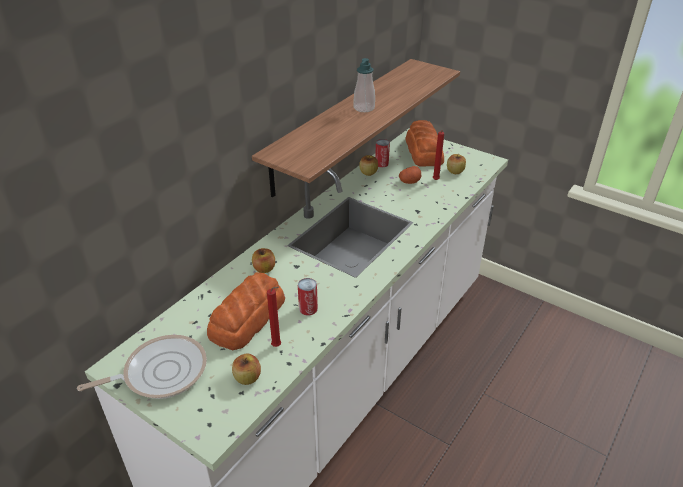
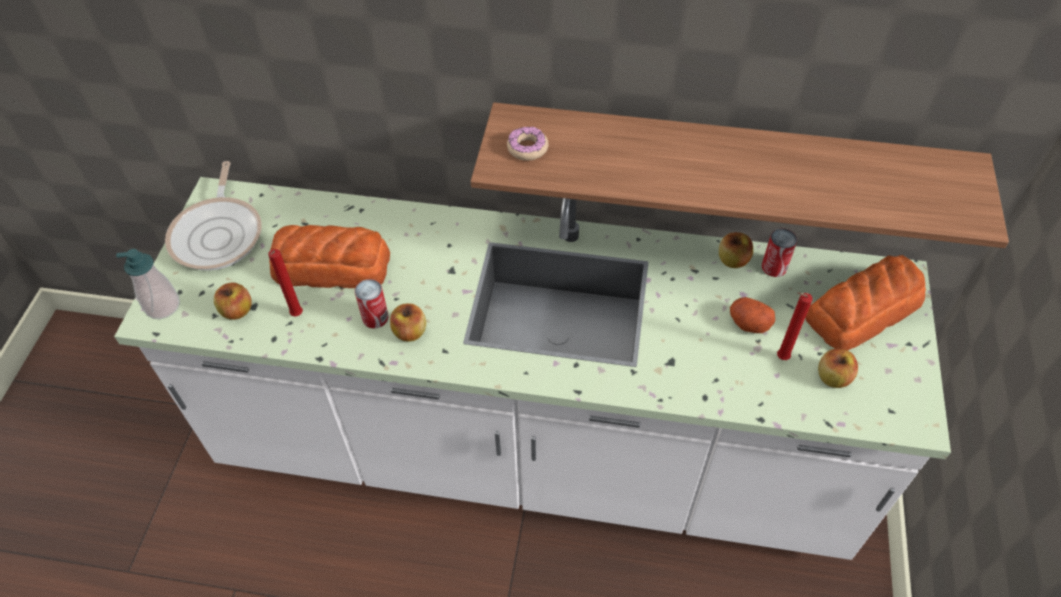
camera: 65 degrees right, 15 degrees up
(160, 372) = (219, 234): frying pan -> frying pan turned 45 degrees clockwise
(264, 269) = (428, 241): apple -> apple (410, 332)
(301, 154) = (527, 148): none -> donut
(364, 108) = (726, 161): soap dispenser -> soap dispenser (162, 306)

